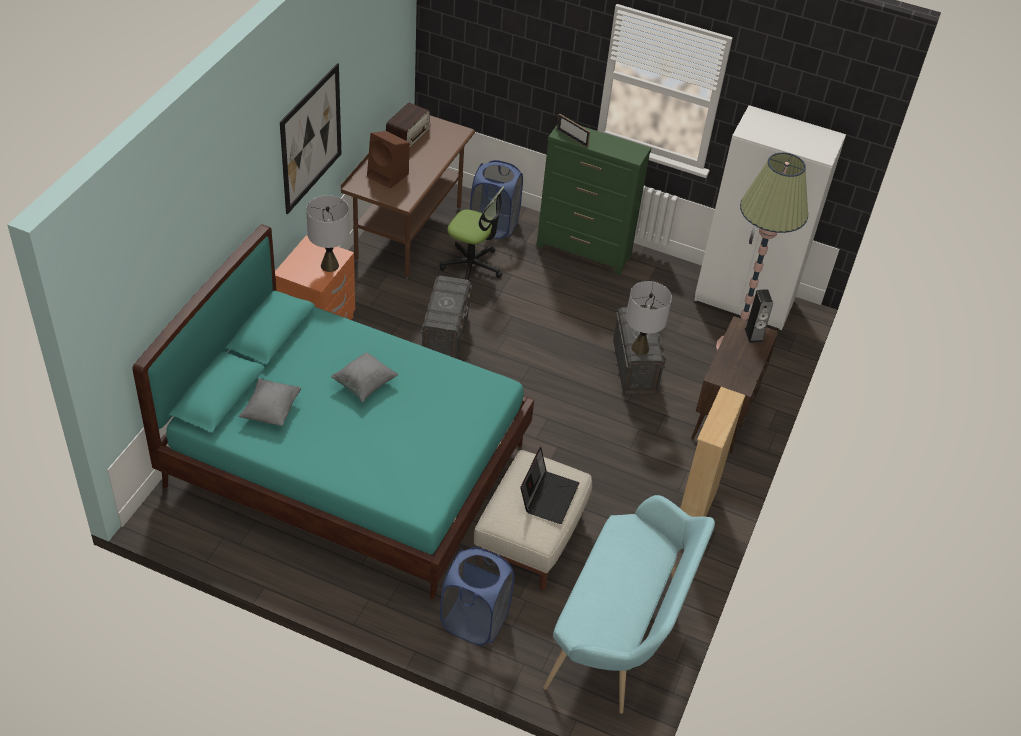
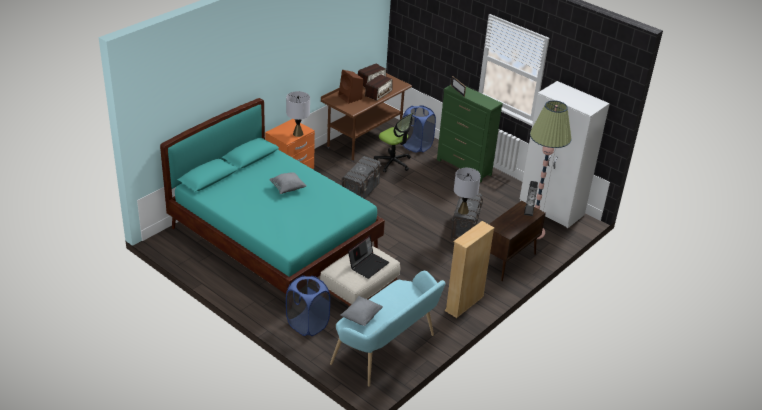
camera: 20 degrees right, 10 degrees down
(271, 410) = (232, 190): grey pillow -> grey pillow (361, 317)
(311, 138) = (301, 61): picture -> none
(430, 157) = (378, 93): none -> radio

